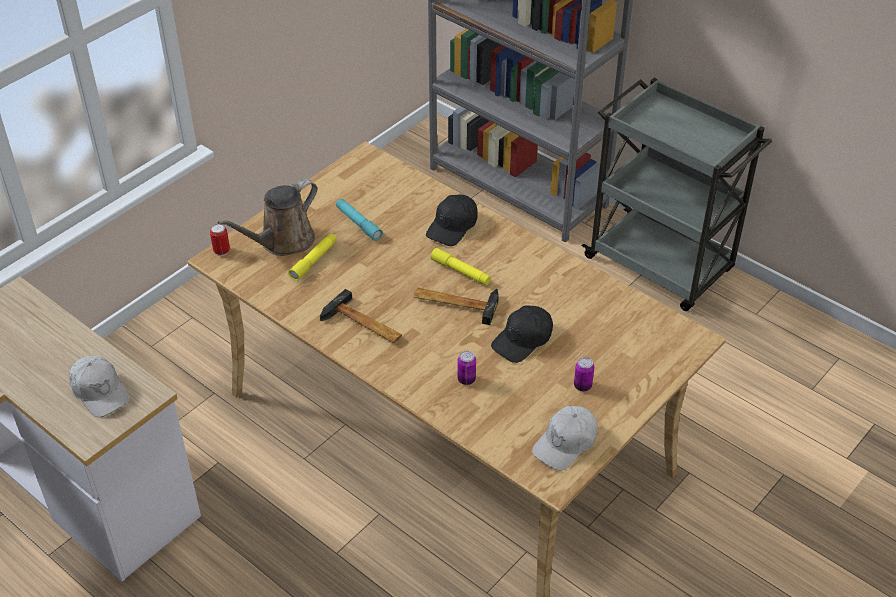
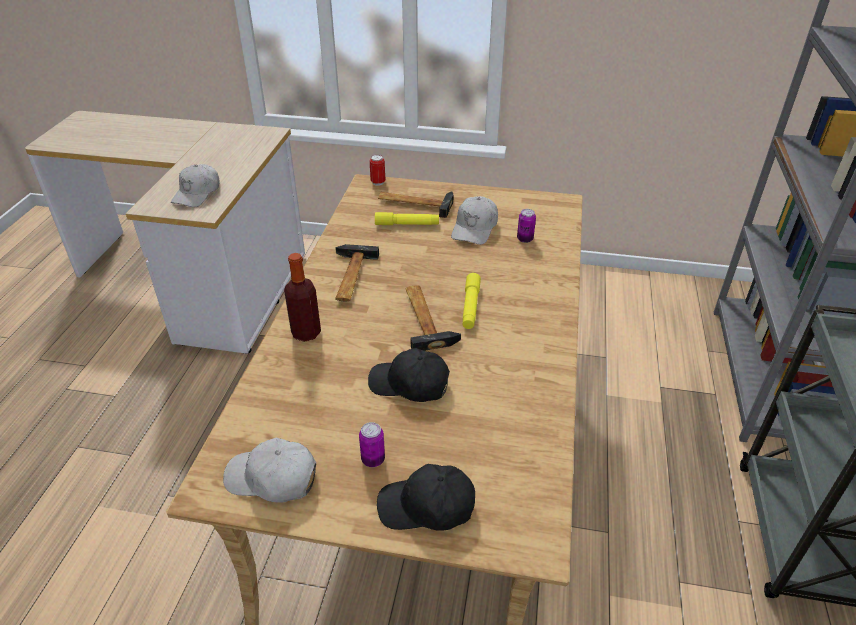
camera: 60 degrees right, 5 degrees down
(283, 242) = (415, 203): brown watering can -> hammer
(358, 223) = (475, 228): turquoise flashlight -> white cap
(418, 377) = (306, 333): none -> bottle
(453, 226) = (527, 279): black cap -> black cap (427, 507)
(466, 379) = (323, 365): can -> can (525, 239)

